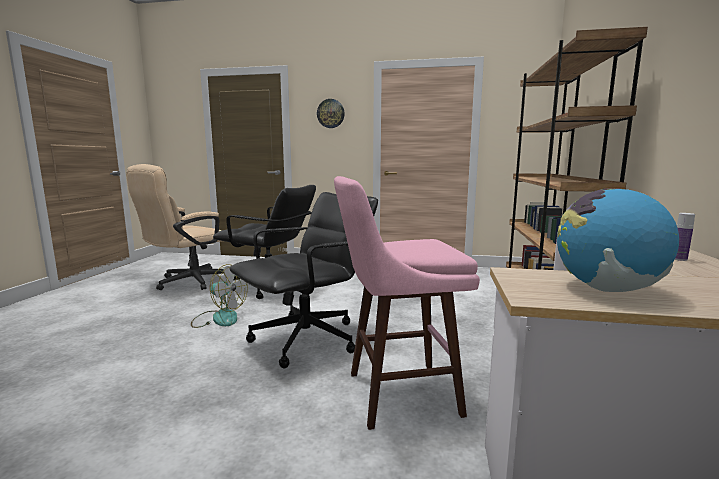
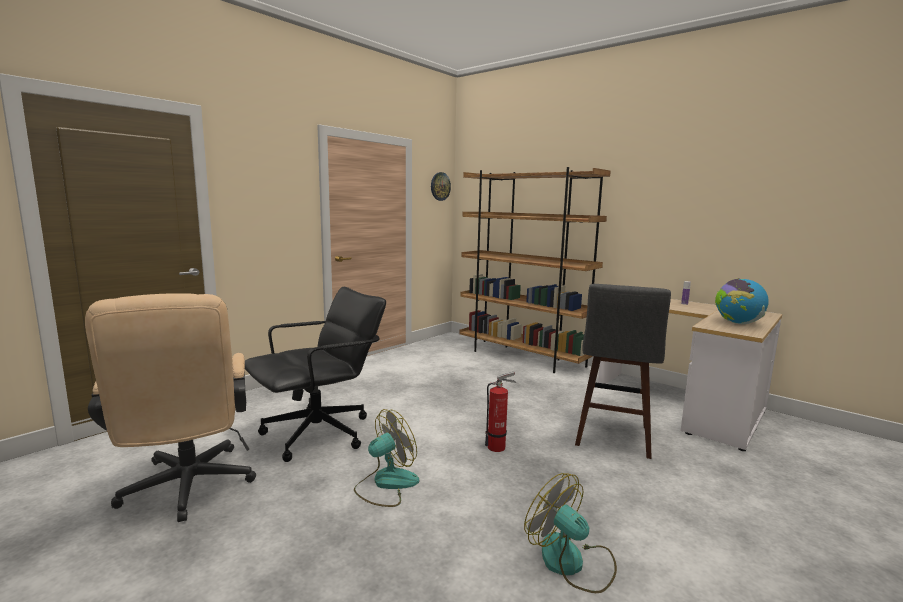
camera: 60 degrees left, 0 degrees up
(133, 405) = (571, 563): none -> fan
(308, 340) = (498, 447): black office chair -> fire extinguisher
(330, 113) = (270, 184): wall clock -> wall clock (440, 186)
(396, 394) = (612, 438): pink stool -> grey stool

